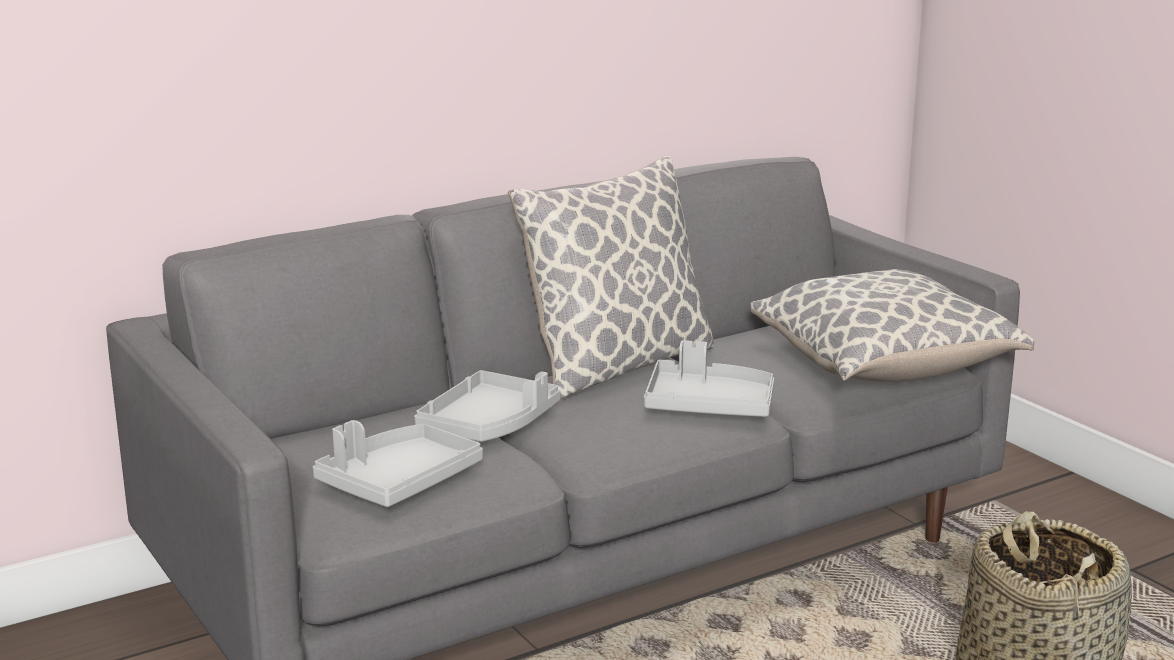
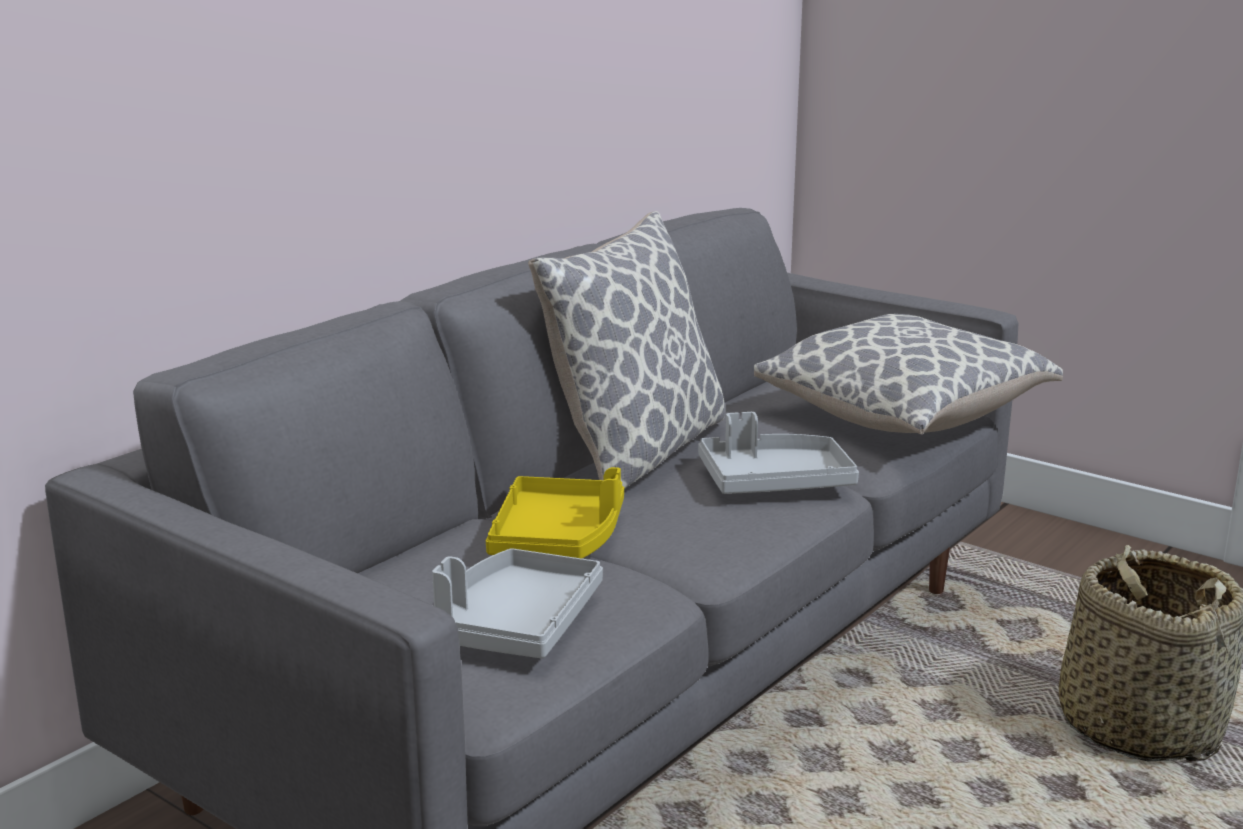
camera: 20 degrees left, 0 degrees up
(490, 425) = (558, 539): grey tray -> yellow tray

